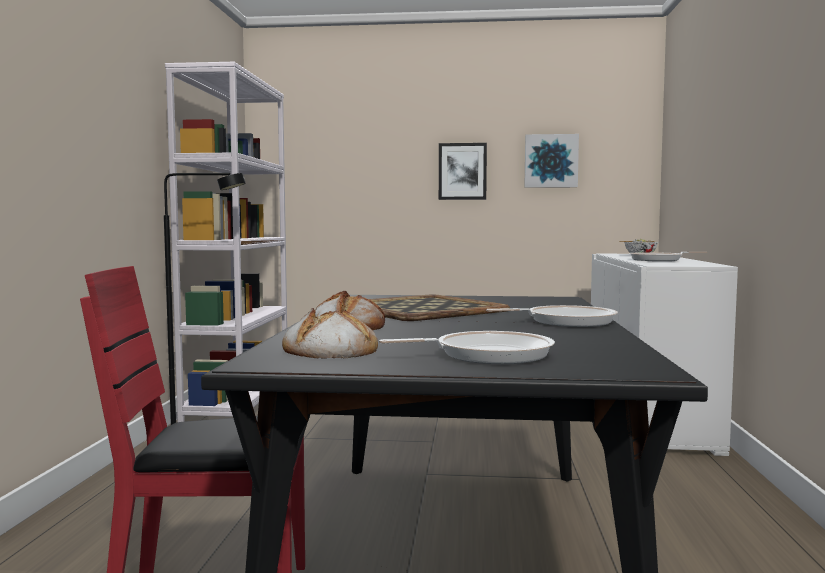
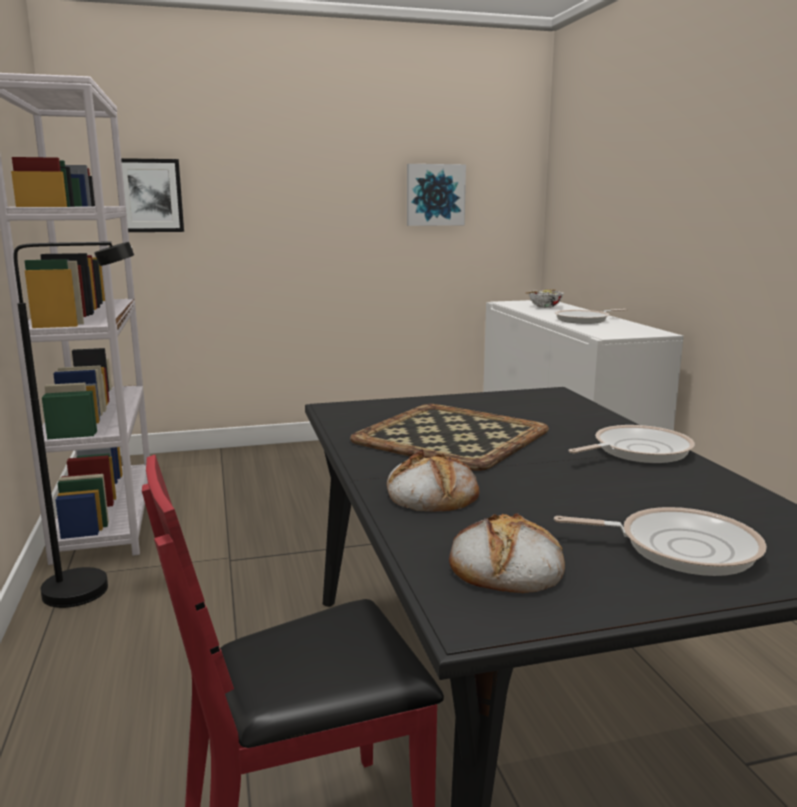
camera: 20 degrees left, 10 degrees up
(462, 171) = (336, 206): picture -> picture (150, 195)
(486, 355) = (680, 548): frying pan -> frying pan turned 45 degrees clockwise

